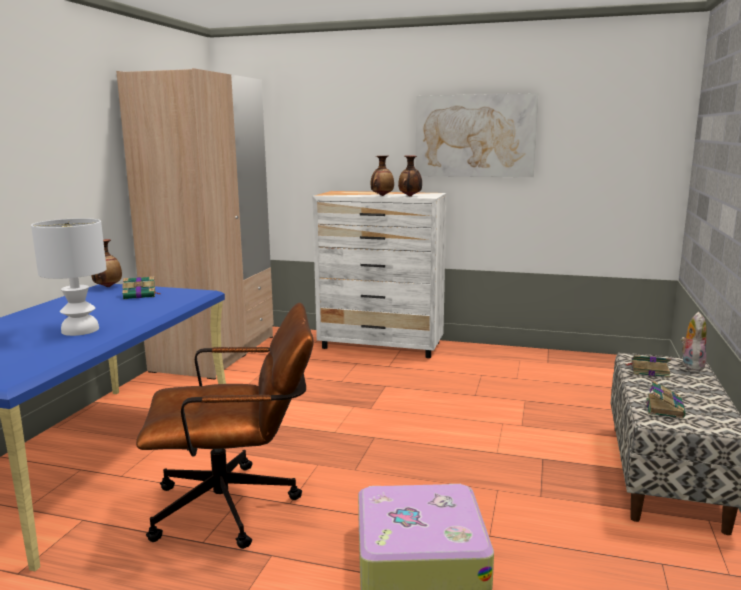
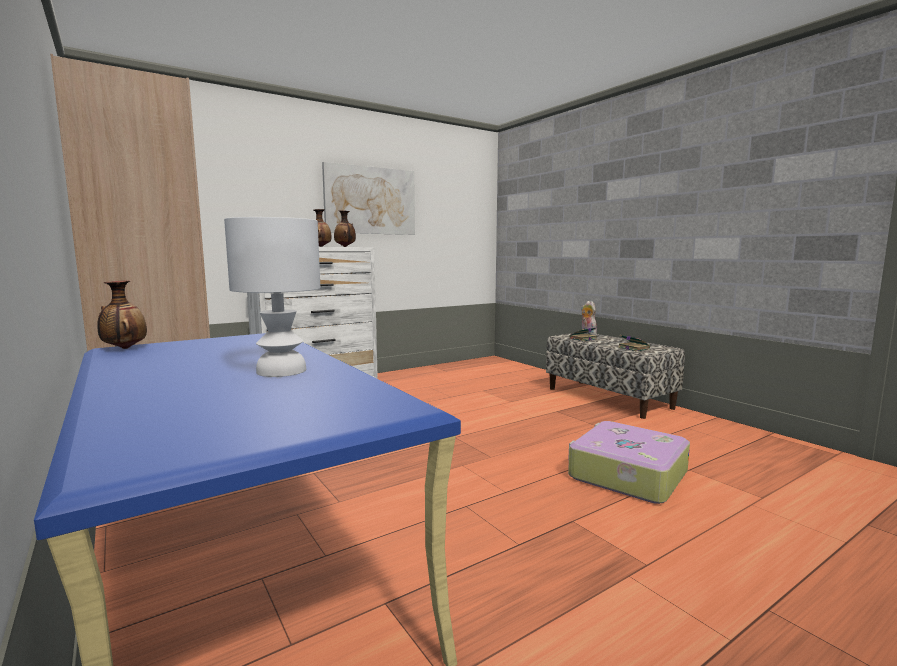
camera: 50 degrees left, 5 degrees down
(140, 295) = (212, 345): book -> none
(238, 506) = (480, 512): brown office chair -> none

